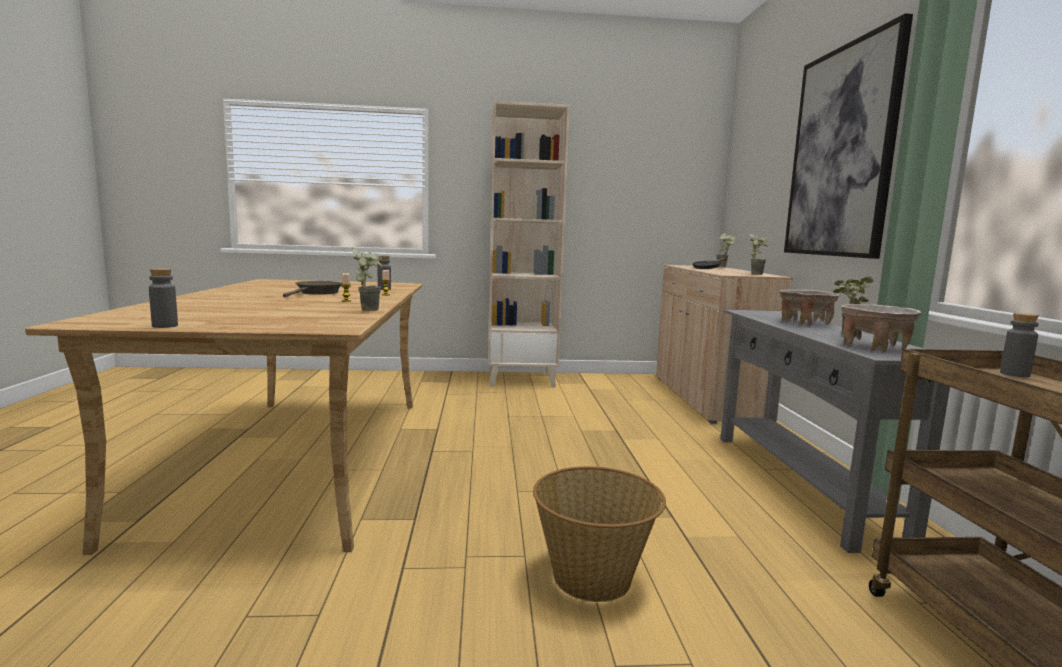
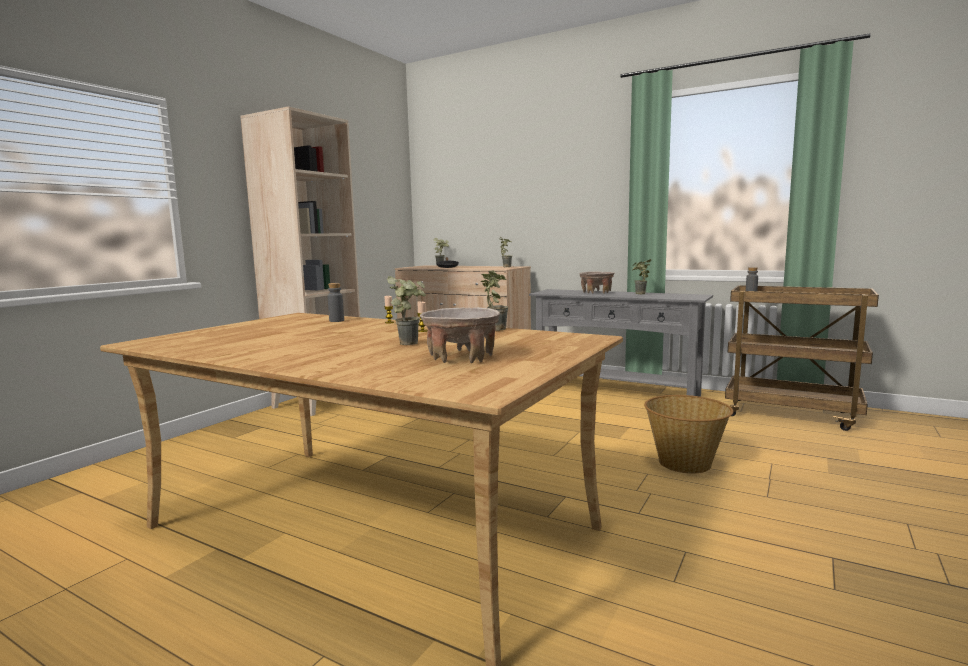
camera: 55 degrees left, 0 degrees up
(165, 326) = (542, 368): grey bottle -> none
(283, 303) = (410, 343): none -> potted plant
(317, 293) = (335, 334): brown frying pan -> none
(841, 152) = (561, 182): picture -> none
(874, 347) = (675, 296): beige bowl -> beige bowl (461, 357)

